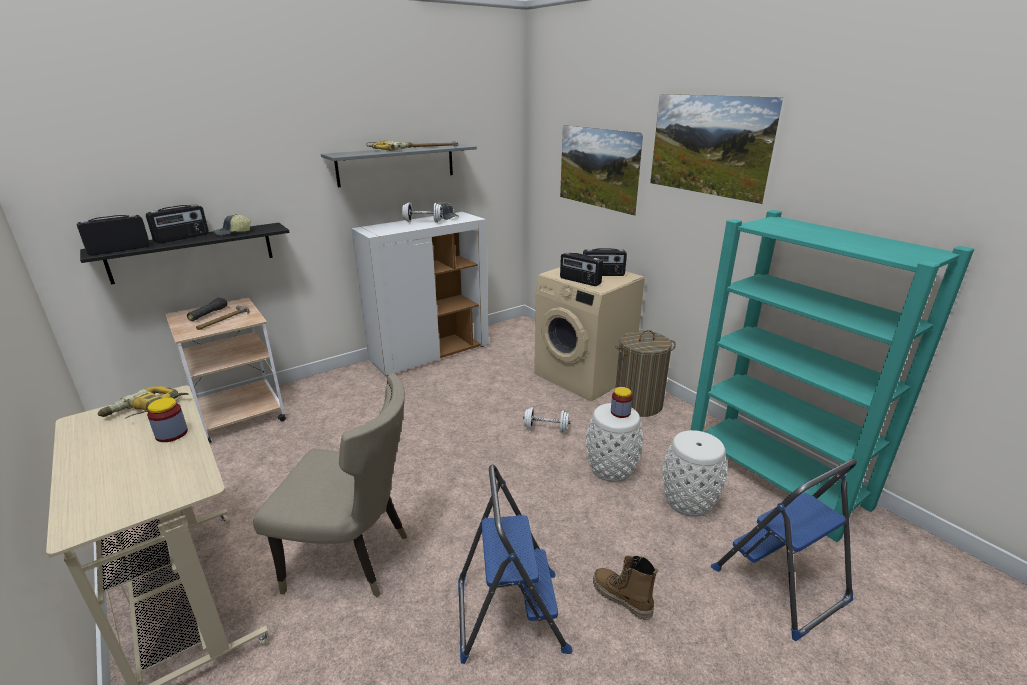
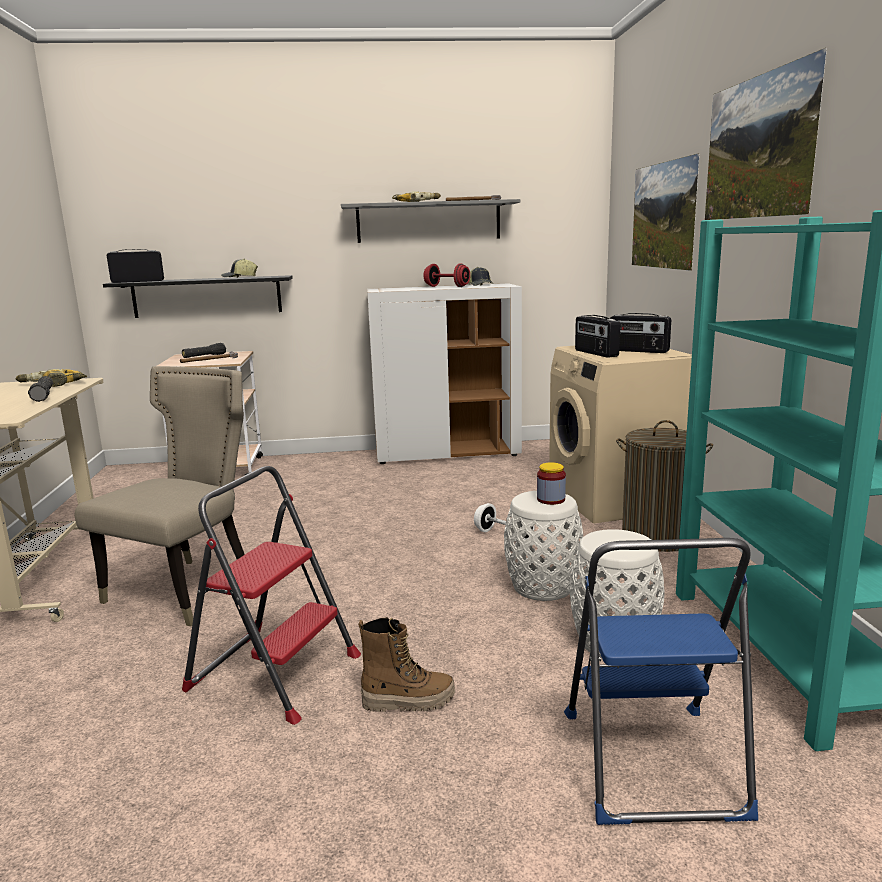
camera: 30 degrees right, 10 degrees down
(172, 434) = (43, 396): jar -> black flashlight
(182, 238) = (195, 279): radio -> none
(354, 559) = (188, 588): beige chair -> beige chair turned 105 degrees counterclockwise
(423, 222) = (447, 286): white dumbbell -> red dumbbell
(505, 614) = (269, 670): blue step ladder -> red step ladder
(621, 599) = (408, 701): boot -> boot turned 105 degrees clockwise

